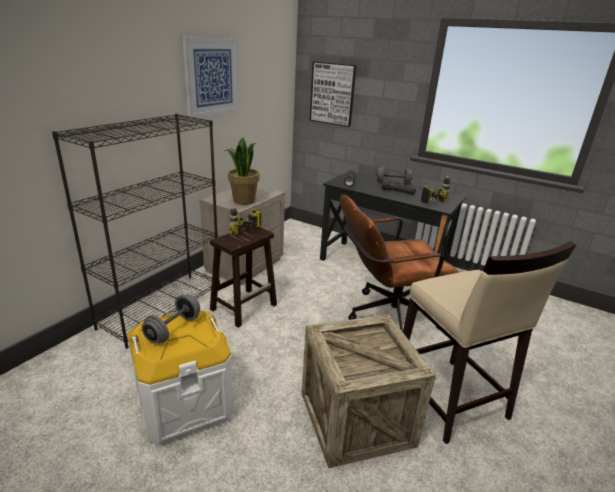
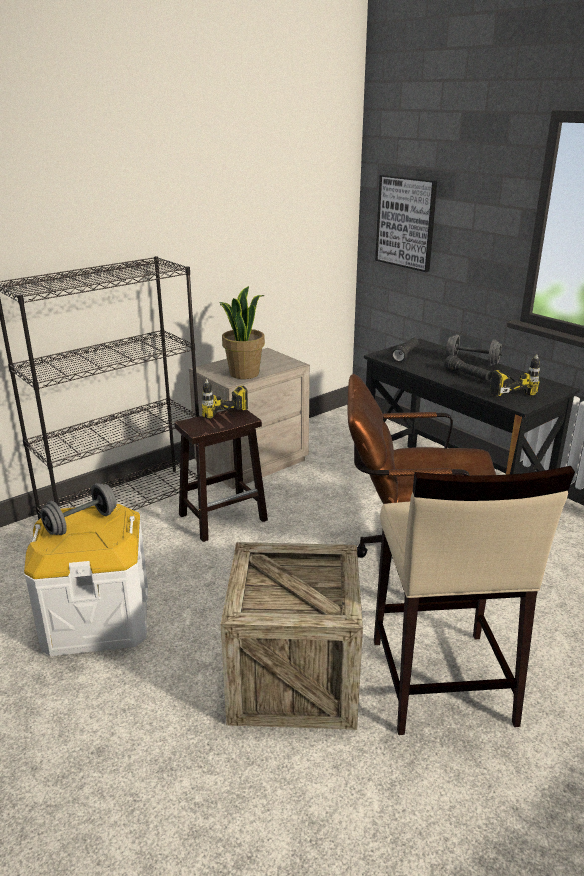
camera: 20 degrees right, 0 degrees up
(212, 77) = (214, 206): picture -> none

